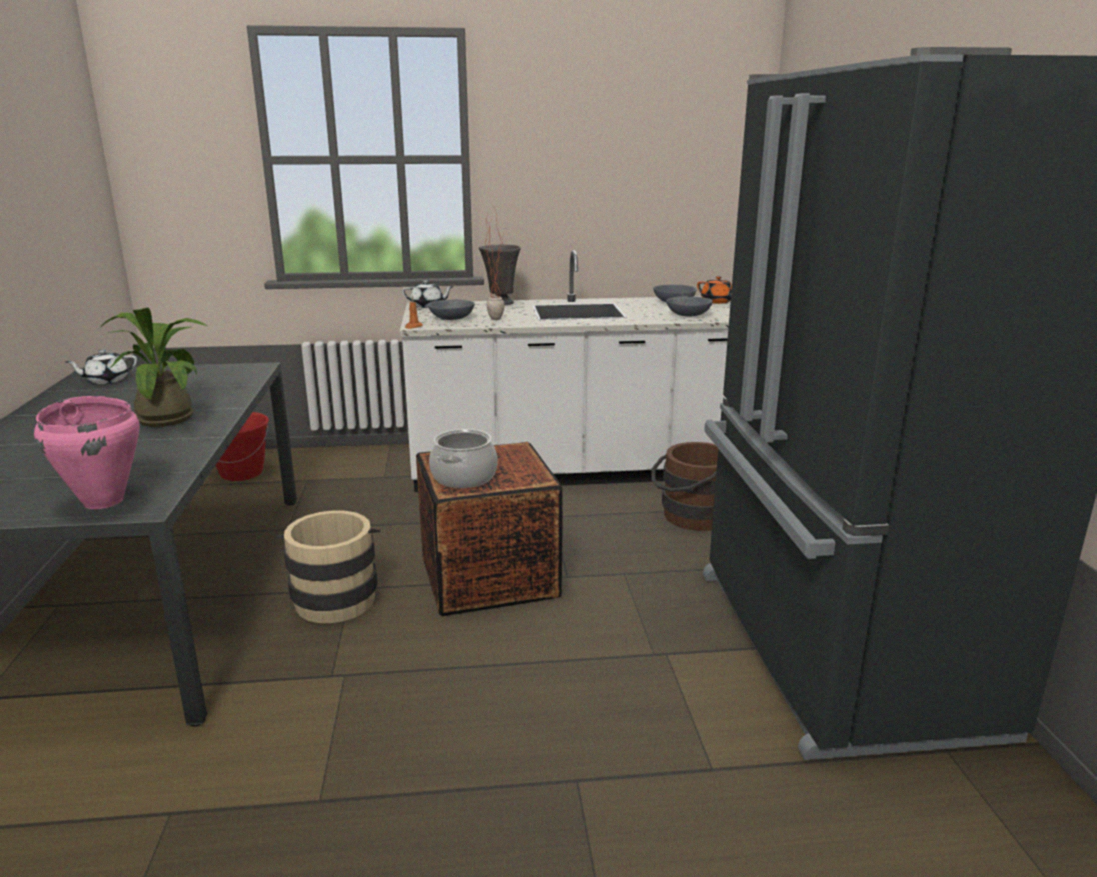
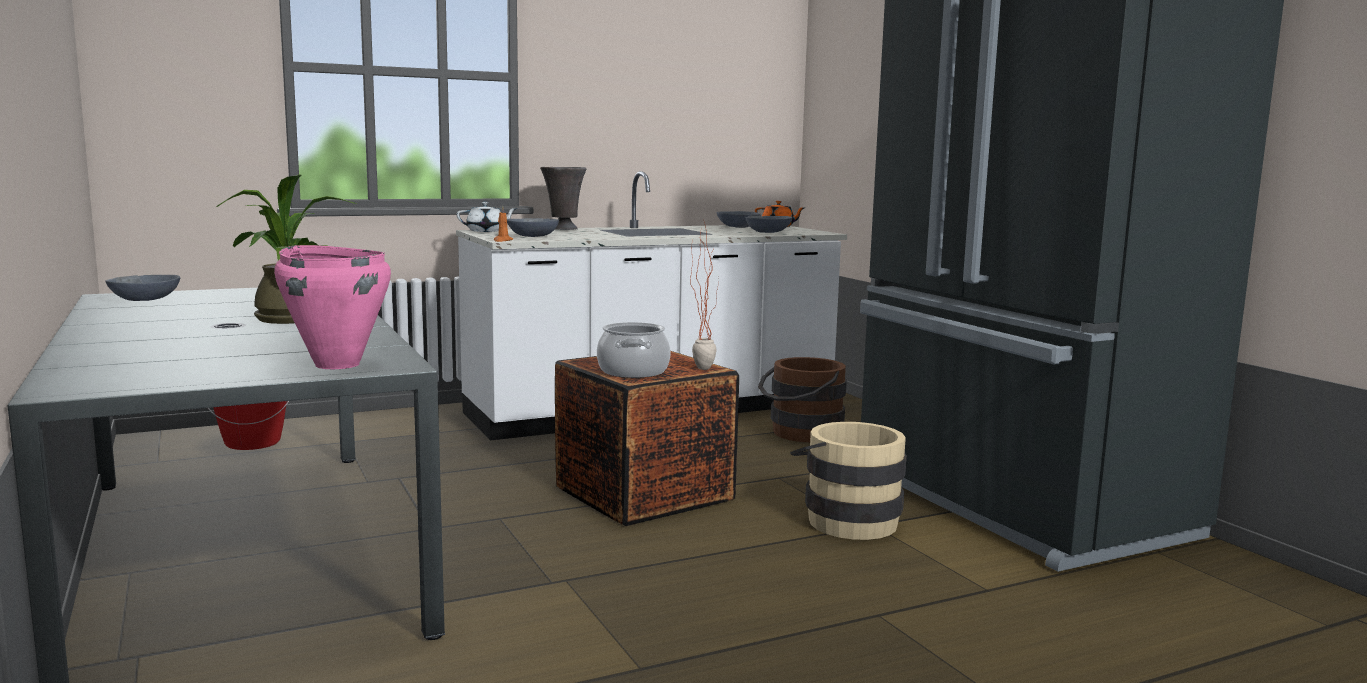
camera: 20 degrees left, 10 degrees down
(106, 380) = (145, 300): white teapot -> grey bowl
(336, 596) = (489, 526): beige bucket -> beige bucket (846, 519)
(497, 318) = (581, 235): potted plant -> potted plant (702, 367)

